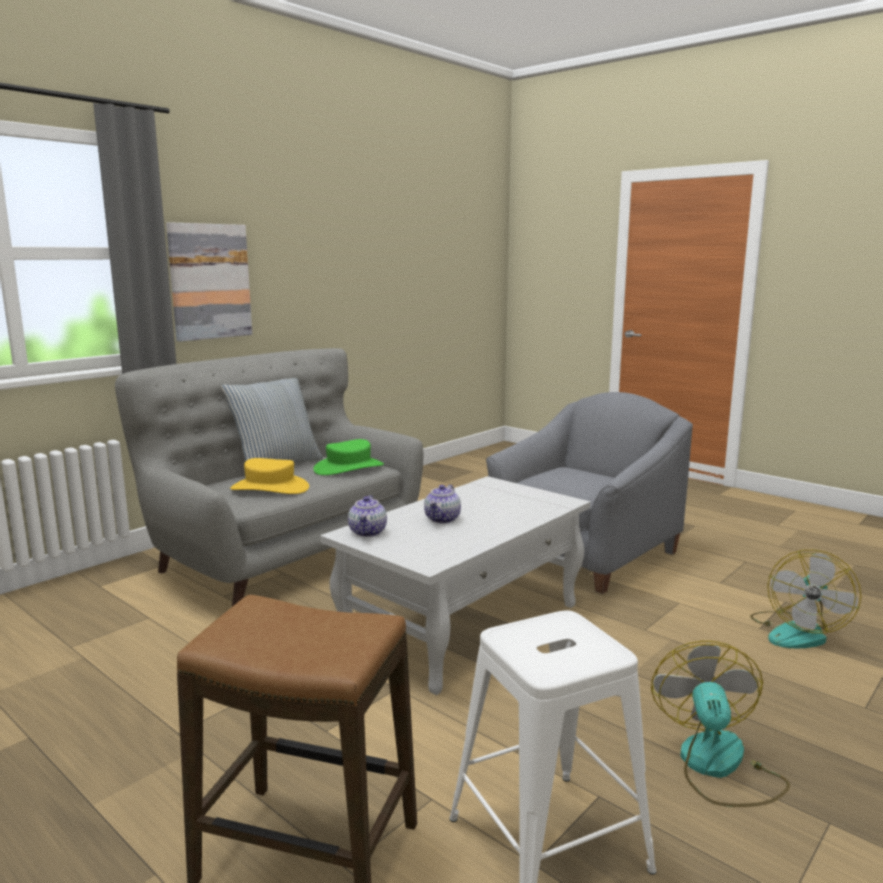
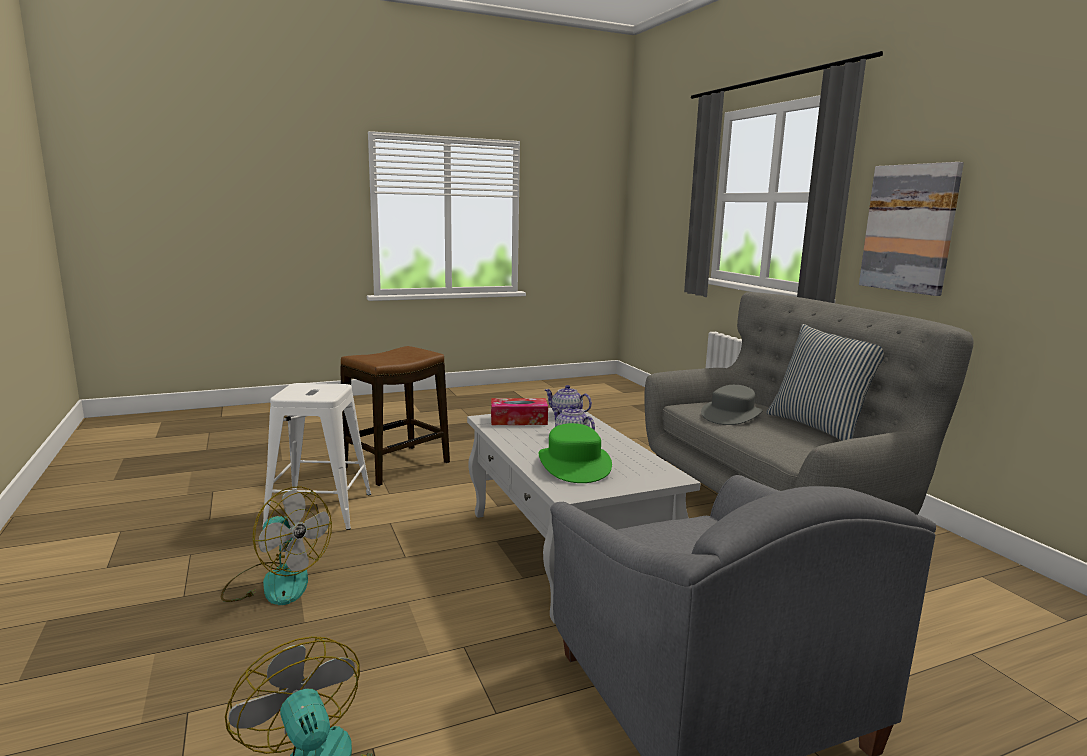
camera: 115 degrees right, 0 degrees up
(270, 488) = (731, 415): yellow hat -> grey hat
(349, 468) = (794, 445): green hat -> green hat (574, 464)
(415, 548) = (518, 420): none -> tissue box

